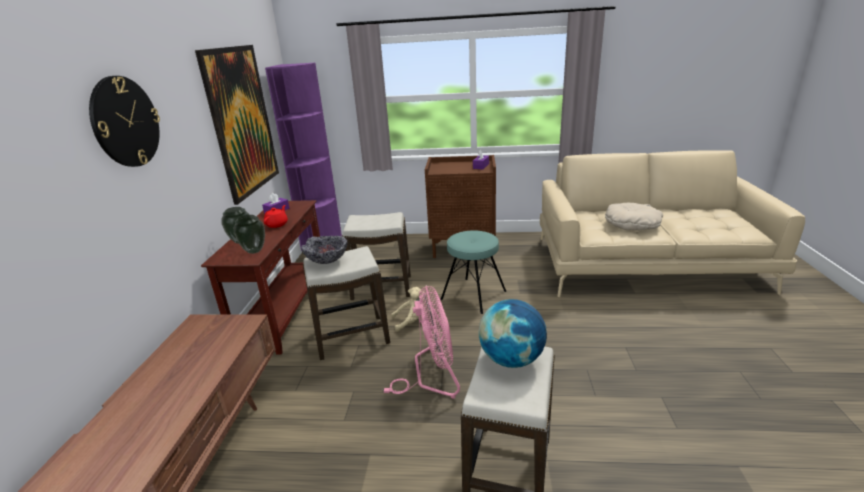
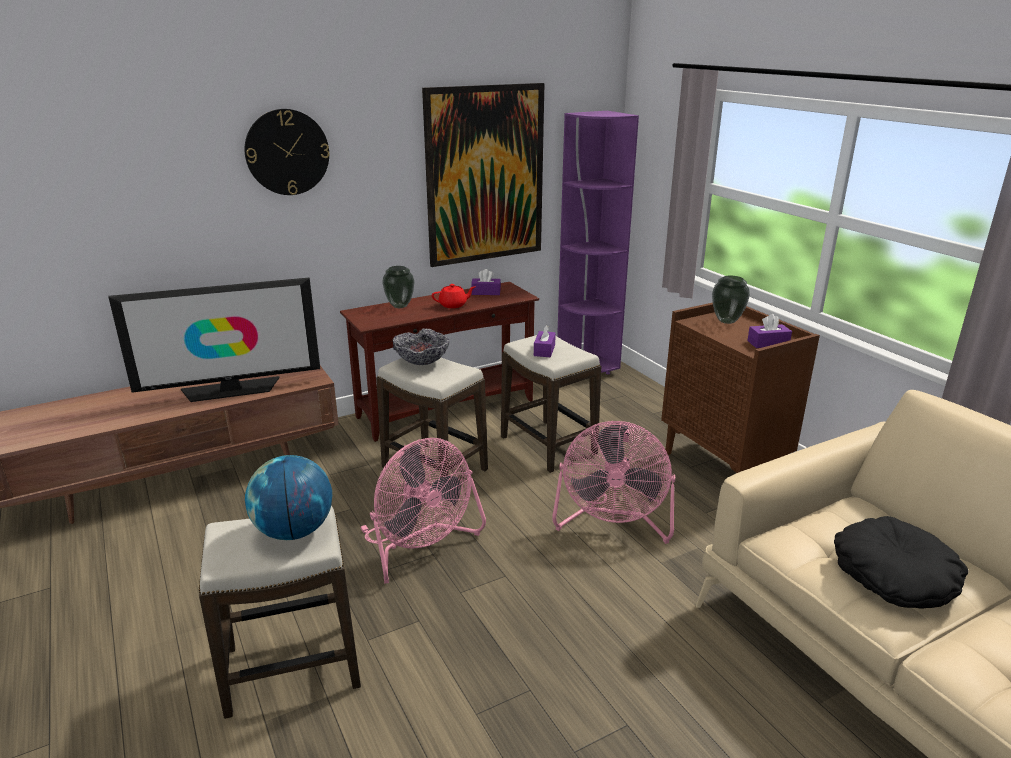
camera: 55 degrees right, 0 degrees up
(193, 371) = (231, 390): none -> television
(254, 251) = (384, 319): vase -> vase (726, 321)
(372, 222) = (544, 350): none -> purple tissue box
(411, 321) = (501, 495): beige plush toy -> none
(473, 295) = (609, 522): turquoise stool -> pink fan
(632, 224) = (896, 576): beige pillow -> black pillow

